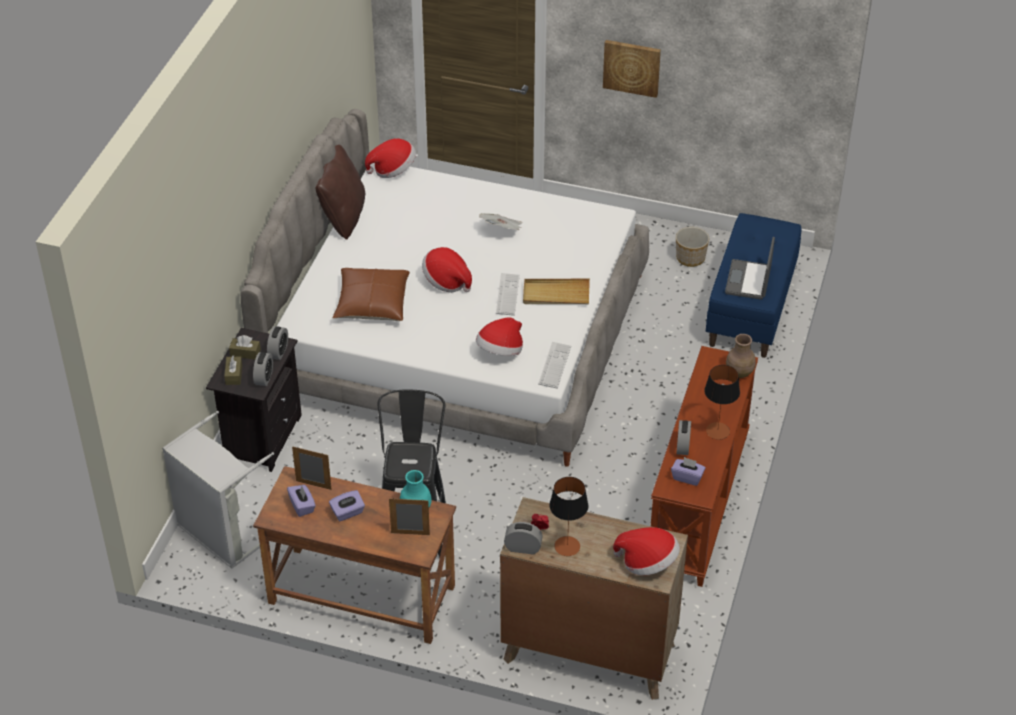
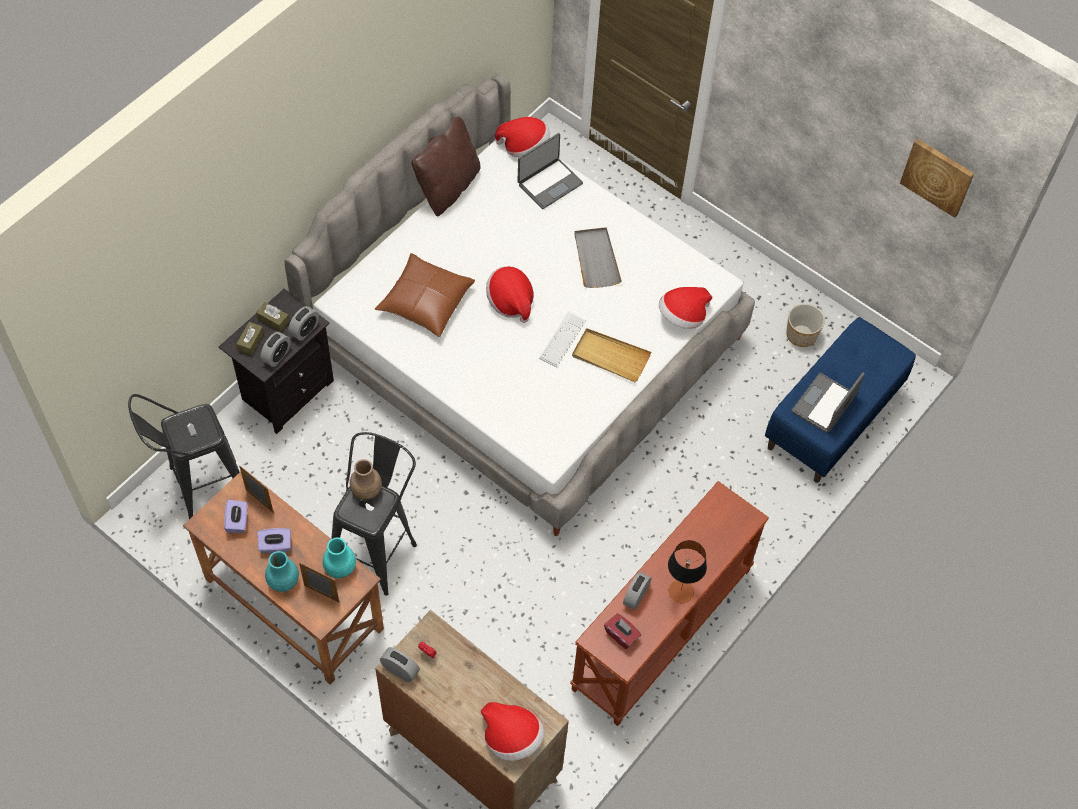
camera: 20 degrees right, 15 degrees up
(221, 534) = (200, 486): grey laundry basket -> black stool
(371, 536) = (283, 582): none -> turquoise vase
(430, 189) = (549, 183): none -> laptop
(500, 351) = (521, 406): hat -> hat (682, 316)
(502, 230) = (596, 259): newspaper -> grey tray
(554, 365) = (566, 442): keyboard -> none
(567, 546) = (444, 685): table lamp -> none
(632, 67) = (792, 130): picture -> picture (937, 176)
(687, 477) = (621, 635): purple tissue box -> red tissue box
(740, 372) = (740, 529): brown vase -> brown vase (367, 490)

